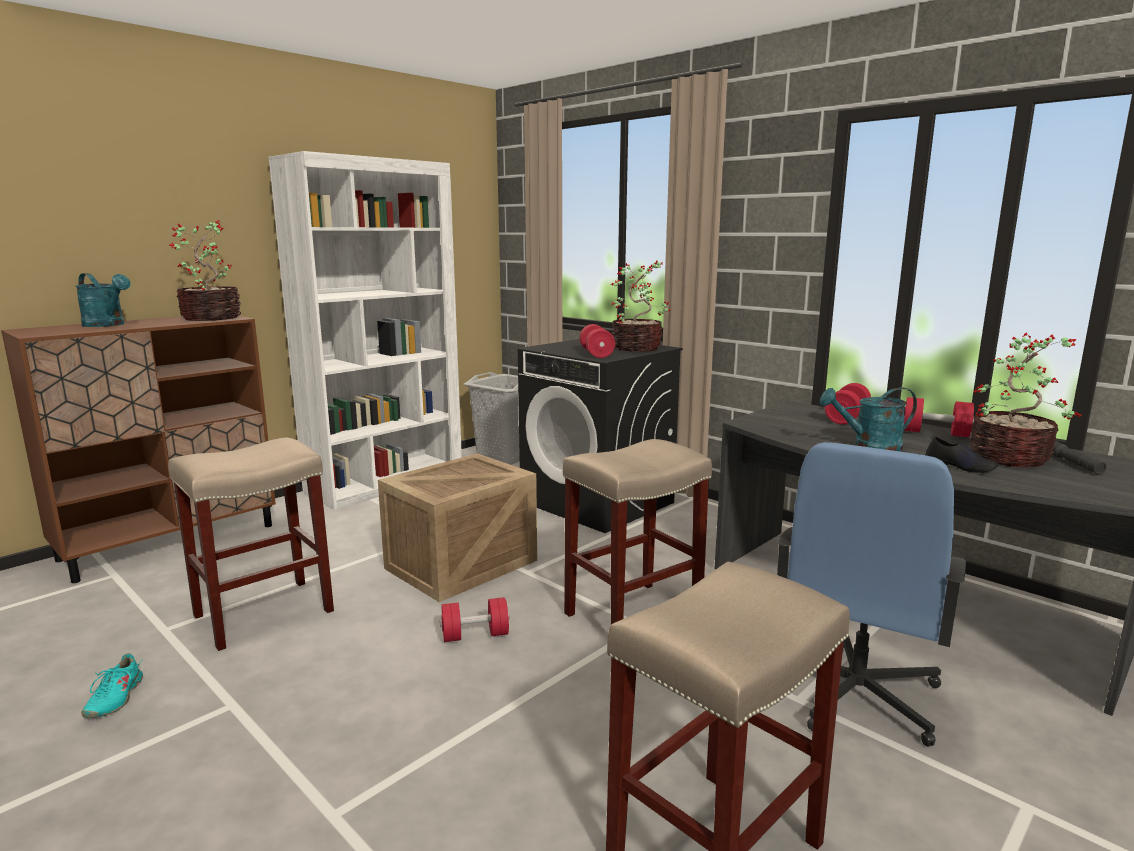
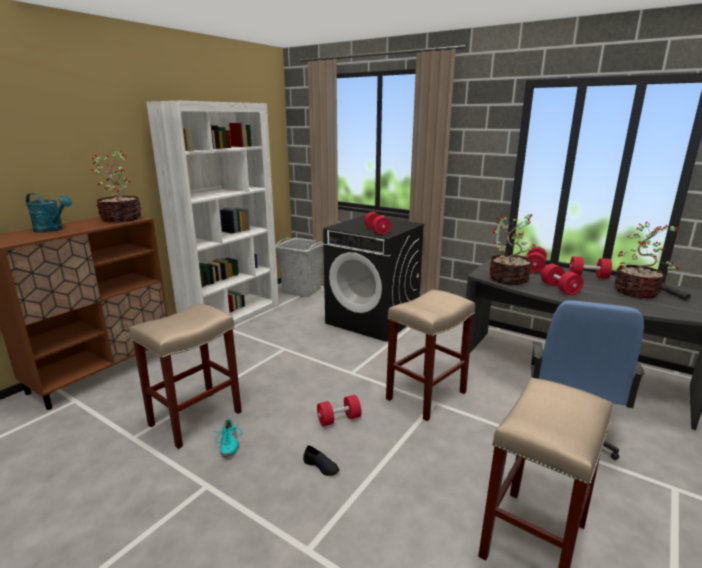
camera: 10 degrees left, 5 degrees up
(114, 699) = (124, 491): turquoise shoe -> turquoise shoe (228, 444)
(462, 563) = (308, 370): crate -> none
(638, 348) = (398, 225): potted plant -> potted plant (509, 279)
(869, 446) = (559, 288): turquoise watering can -> red dumbbell
(960, 466) = (615, 300): black shoe -> black shoe (321, 466)

